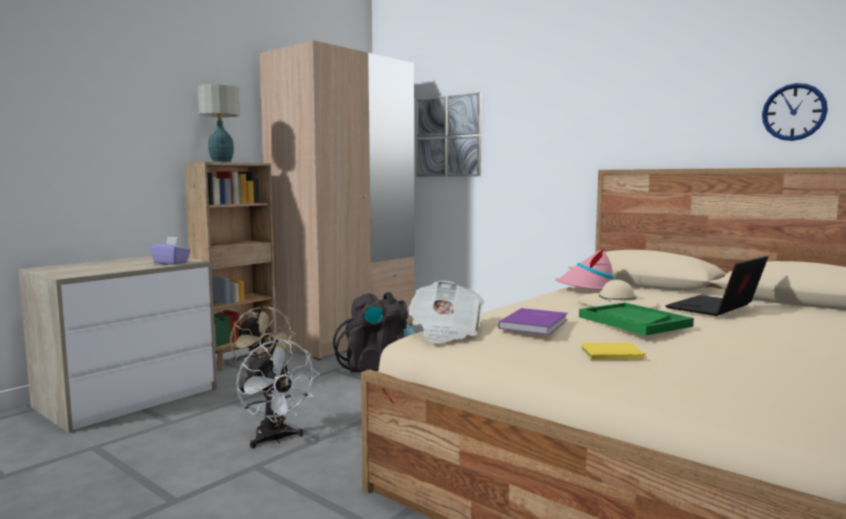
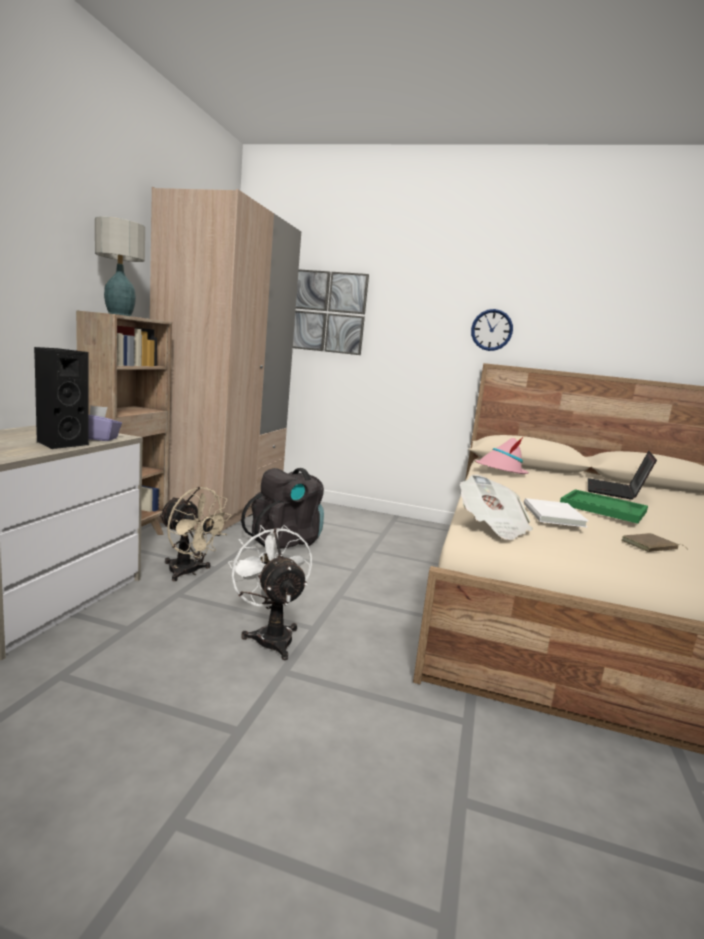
camera: 25 degrees left, 5 degrees up
(134, 267) = (60, 444): none -> black speaker
(275, 439) = (271, 636): white fan -> white fan turned 150 degrees counterclockwise
(536, 324) = (555, 515): purple book -> white book
(611, 356) = (650, 546): yellow book -> brown book
(617, 302) = (548, 486): beige hat -> none
(794, 112) = (646, 336): wall clock -> wall clock (491, 330)

